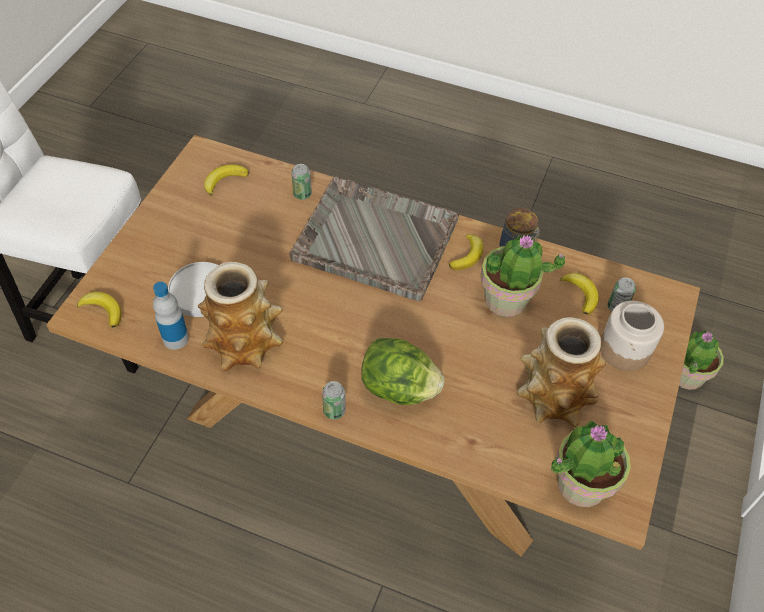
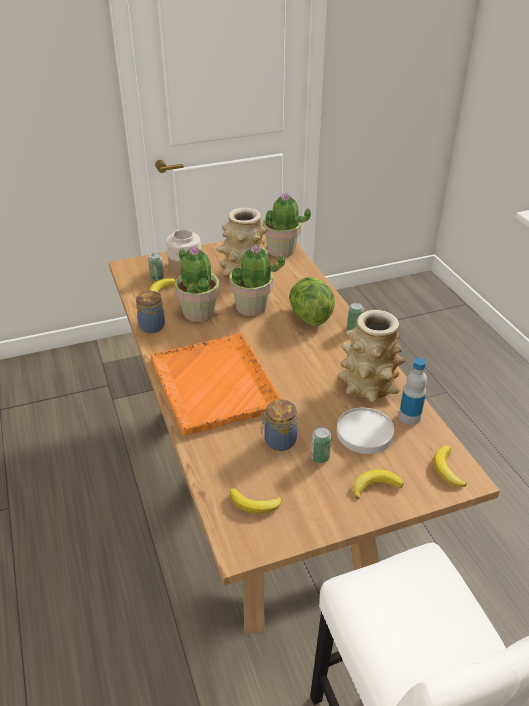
camera: 130 degrees left, 15 degrees down
(262, 233) = (278, 441): none -> jar
(302, 194) = (214, 447): can -> can (320, 457)
(374, 239) = (215, 385): grey tray -> orange tray
(467, 255) = (180, 341): banana -> banana (375, 486)
(686, 375) = (83, 374): potted plant -> potted plant (252, 307)

